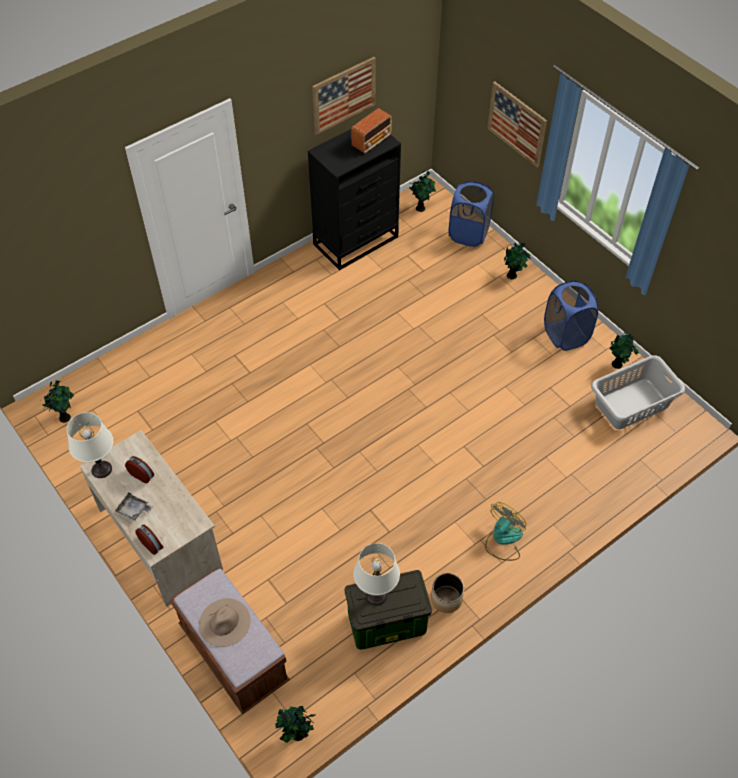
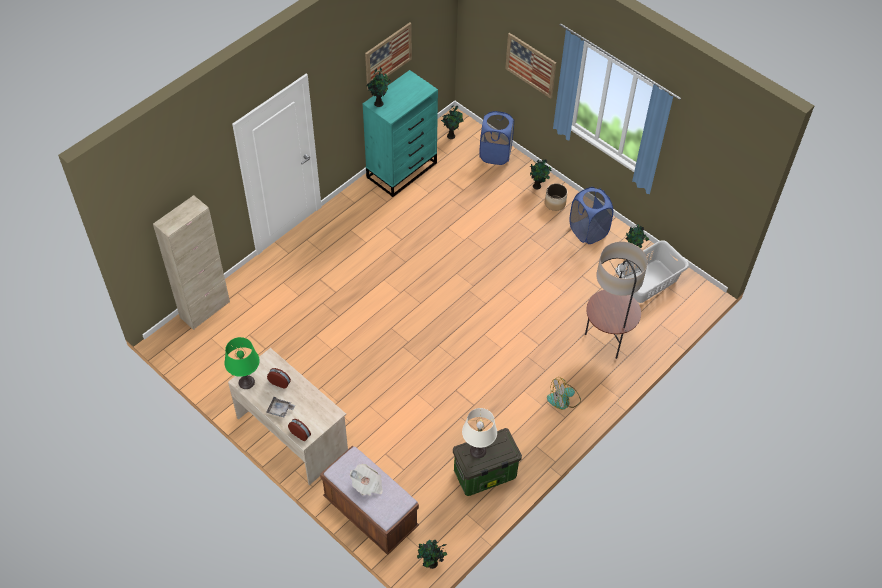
camera: 10 degrees left, 0 degrees up
(65, 416) = (189, 347): potted plant -> potted plant (379, 103)
(94, 375) = (205, 310): none -> beige cabinet
(101, 469) = (246, 382): white table lamp -> green table lamp
(224, 622) = (367, 485): beige hat -> newspaper
(356, 240) = (402, 170): black dresser -> turquoise dresser
(372, 141) = (413, 90): radio -> none
(447, 599) = (527, 450): planter -> planter (555, 203)
(503, 540) = (563, 400): fan -> fan turned 135 degrees counterclockwise
(568, 472) = (606, 341): none -> floor lamp

